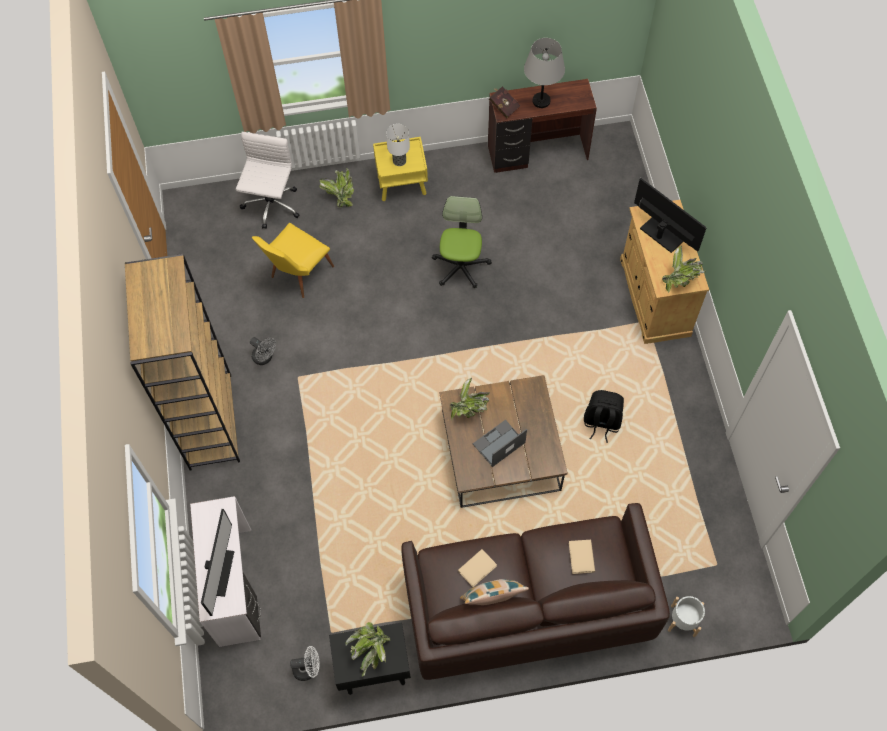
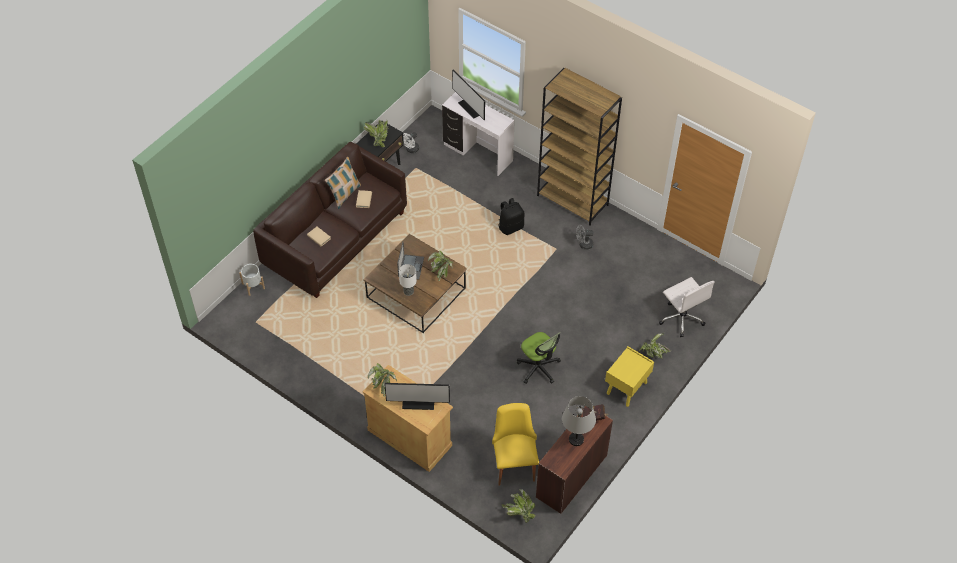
camera: 135 degrees right, 10 degrees down
(297, 275) = (620, 294): yellow chair -> yellow chair (514, 461)
(399, 161) = (627, 364): table lamp -> table lamp (409, 291)
(601, 422) = (376, 344): black backpack -> black backpack (511, 227)
(615, 159) = (519, 512): none -> potted plant

